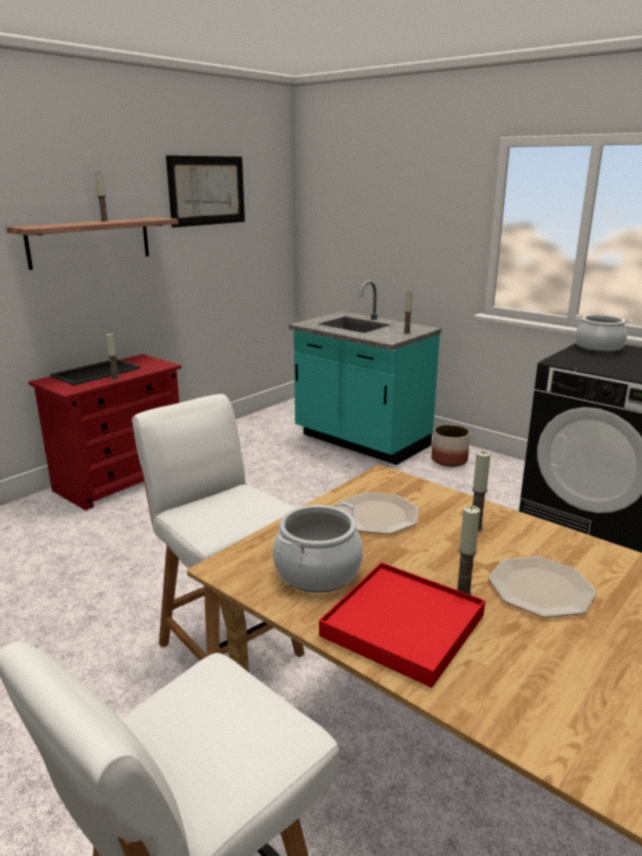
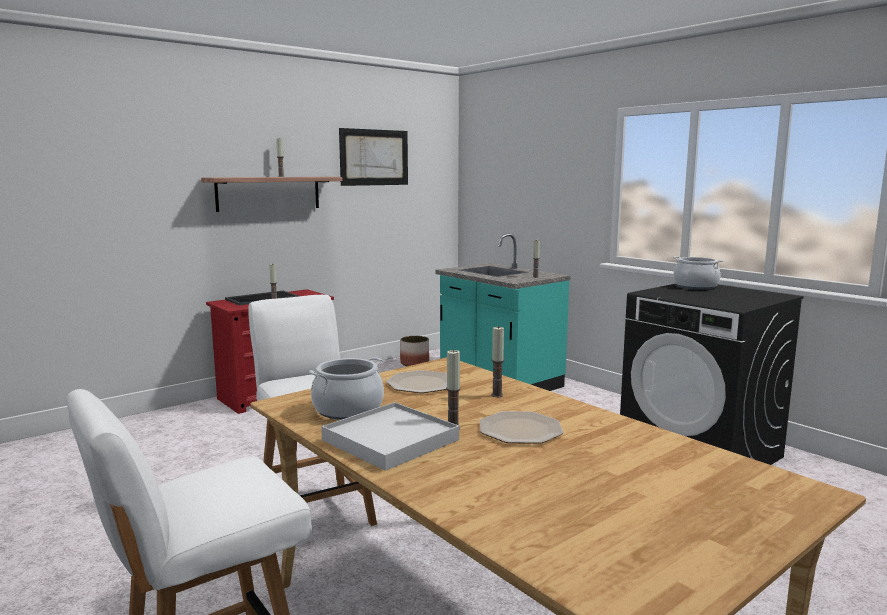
camera: 10 degrees right, 10 degrees down
(403, 625) = (391, 440): red tray -> white tray
(449, 460) = (576, 398): planter -> planter (415, 363)

